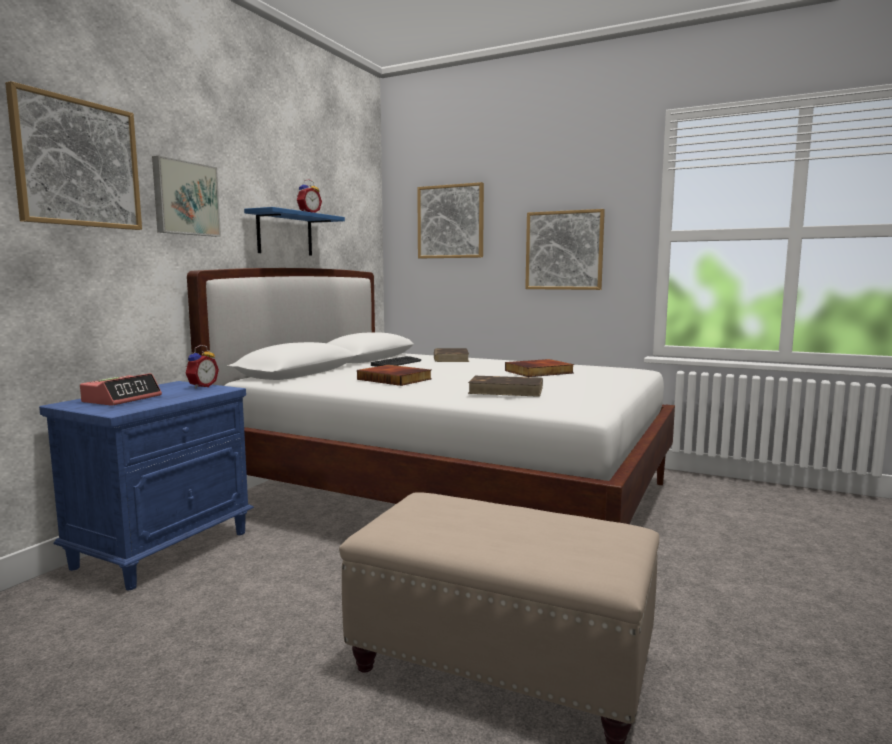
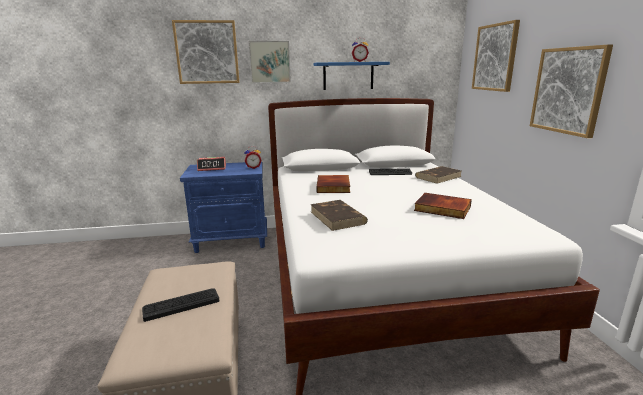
camera: 55 degrees right, 10 degrees up
(504, 530) = (181, 304): none -> keyboard

